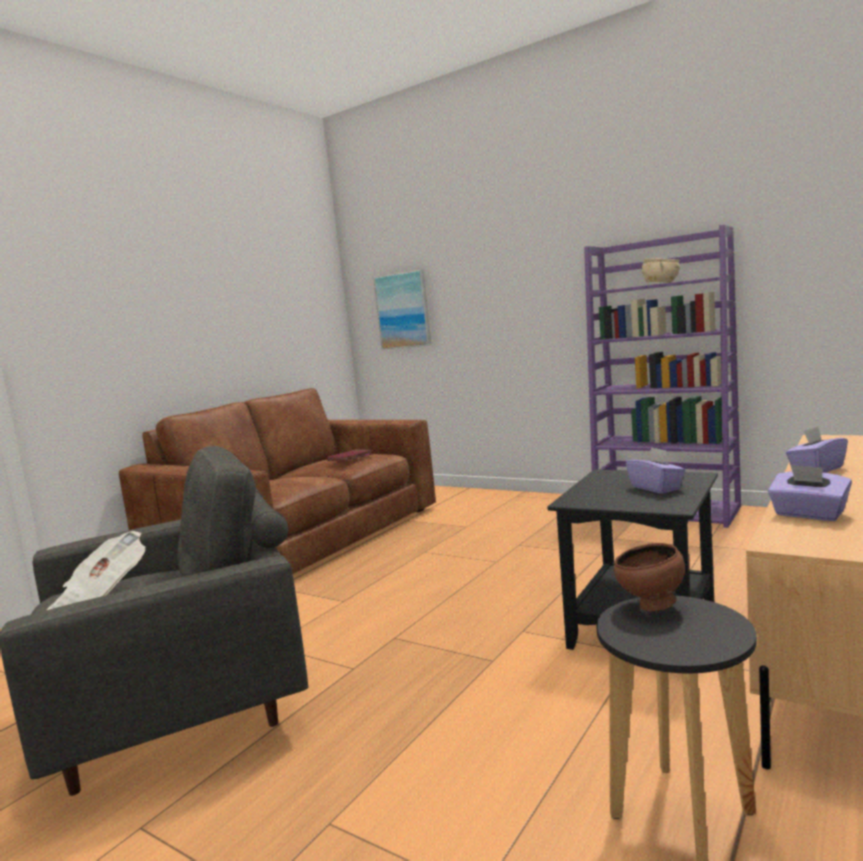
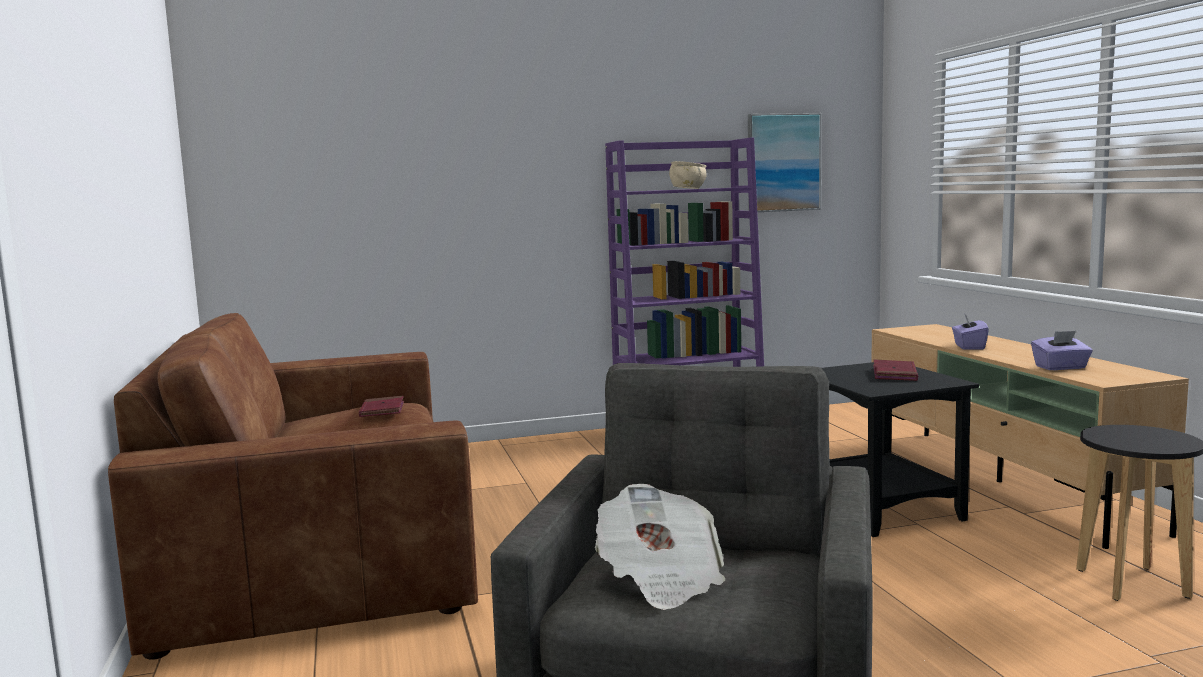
camera: 50 degrees left, 0 degrees up
(403, 310) = (309, 197): picture -> picture (783, 162)
(651, 607) = (1103, 434): brown bowl -> none
(656, 488) = (894, 374): purple tissue box -> red book

